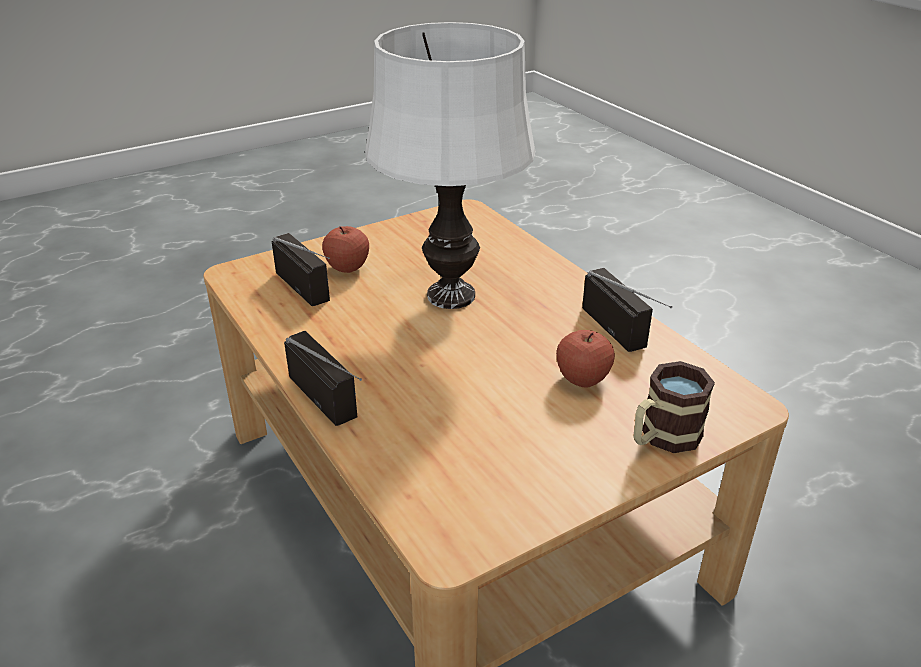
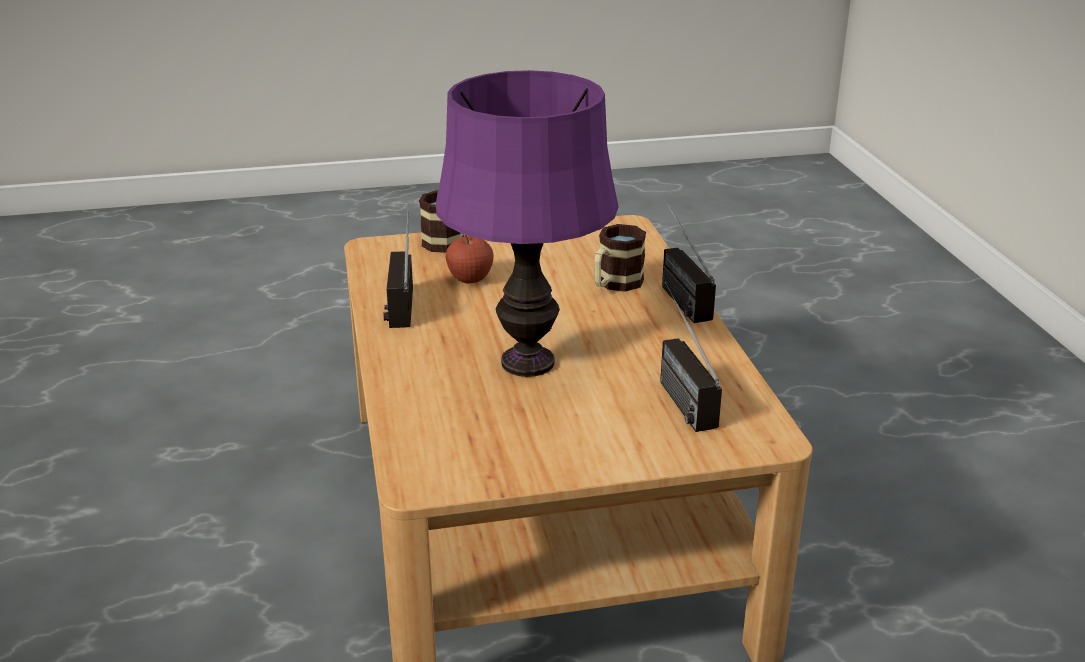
camera: 160 degrees left, 5 degrees down
(347, 268) = (627, 419): apple -> none
(414, 407) = (615, 284): none -> mug
(450, 296) = (528, 363): white table lamp -> purple table lamp

